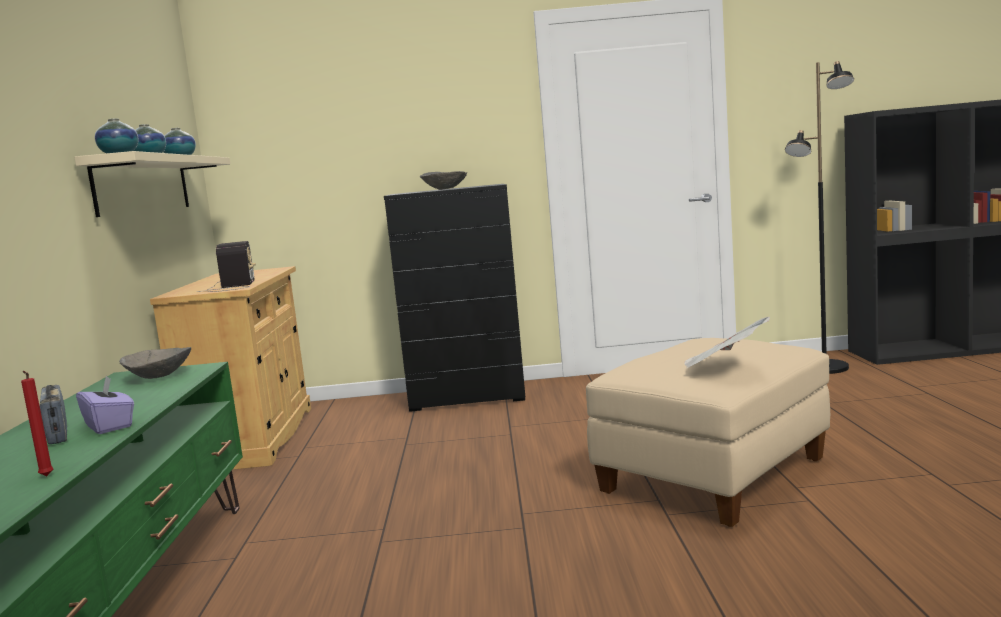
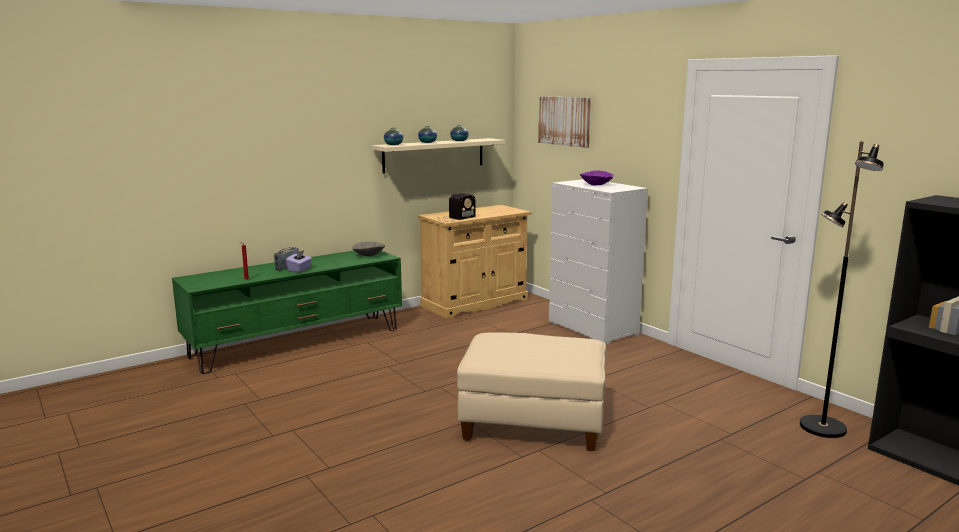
camera: 55 degrees right, 5 degrees up
(322, 119) = (564, 121): none -> picture
(445, 189) = (596, 185): grey bowl -> purple bowl
(468, 397) = (593, 329): black dresser -> white dresser
(724, 367) = (509, 354): newspaper -> none

